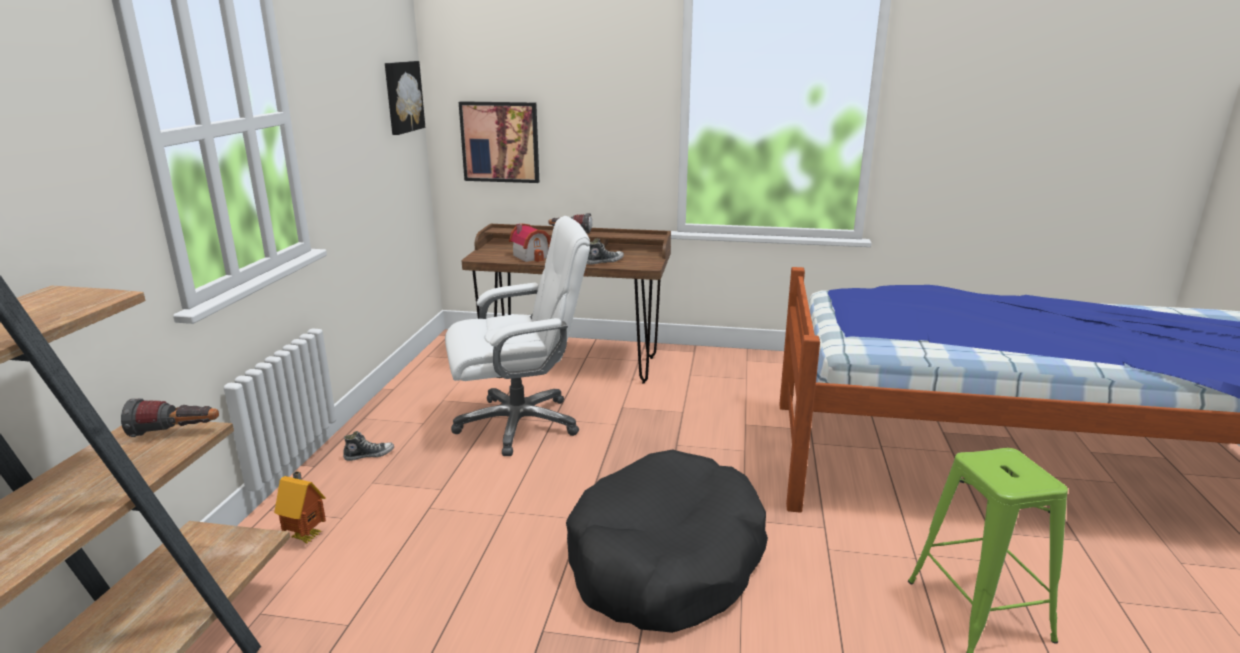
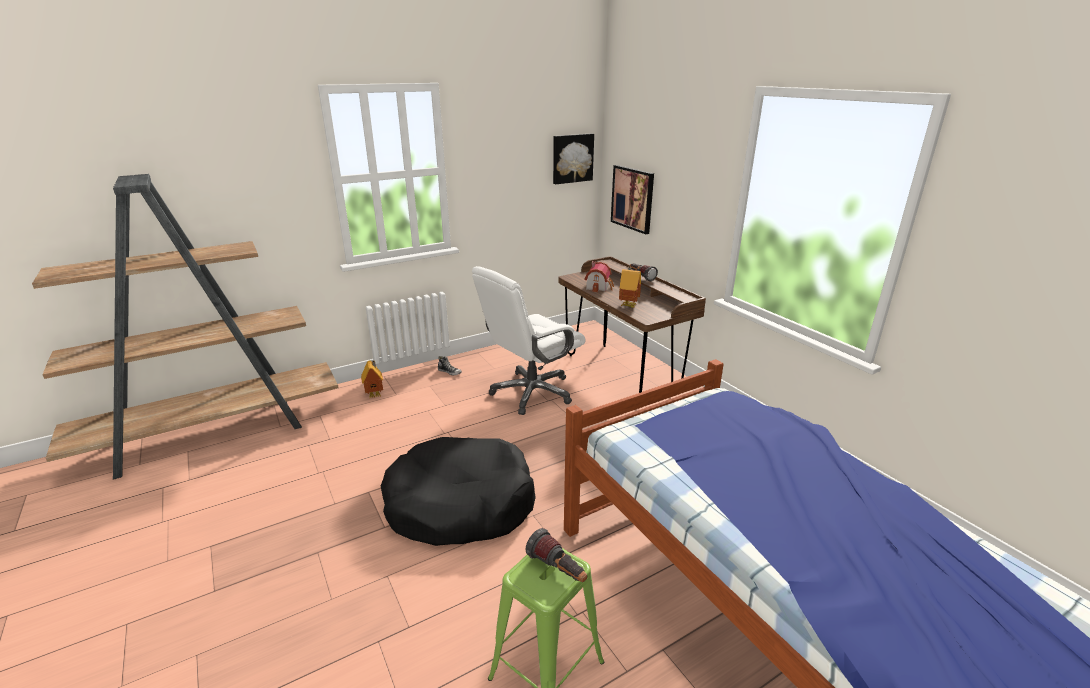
camera: 50 degrees right, 5 degrees up
(177, 433) = (288, 318): flashlight -> flashlight (558, 570)
(519, 423) = (531, 392): white office chair -> white office chair turned 105 degrees clockwise
(604, 261) = (628, 305): shoe -> toy house

